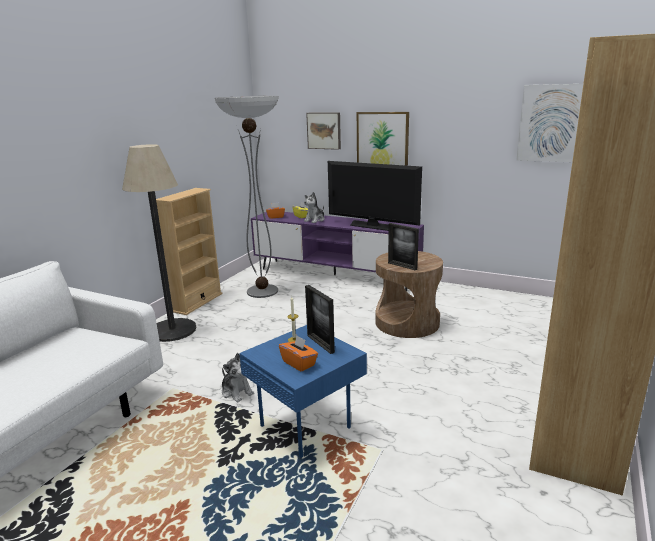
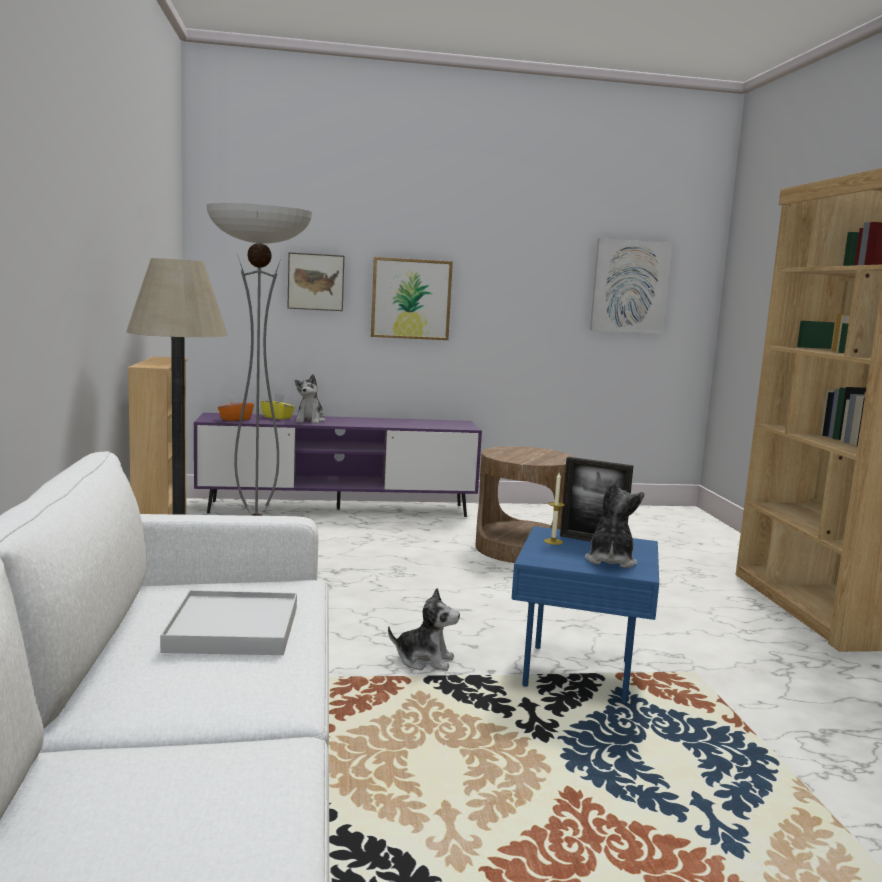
camera: 35 degrees left, 10 degrees down
(50, 365) = (233, 629): none -> white tray
(299, 363) = (610, 560): orange tissue box -> plush toy
(373, 226) = (409, 424): television -> none
(402, 266) = (533, 460): picture frame -> none

